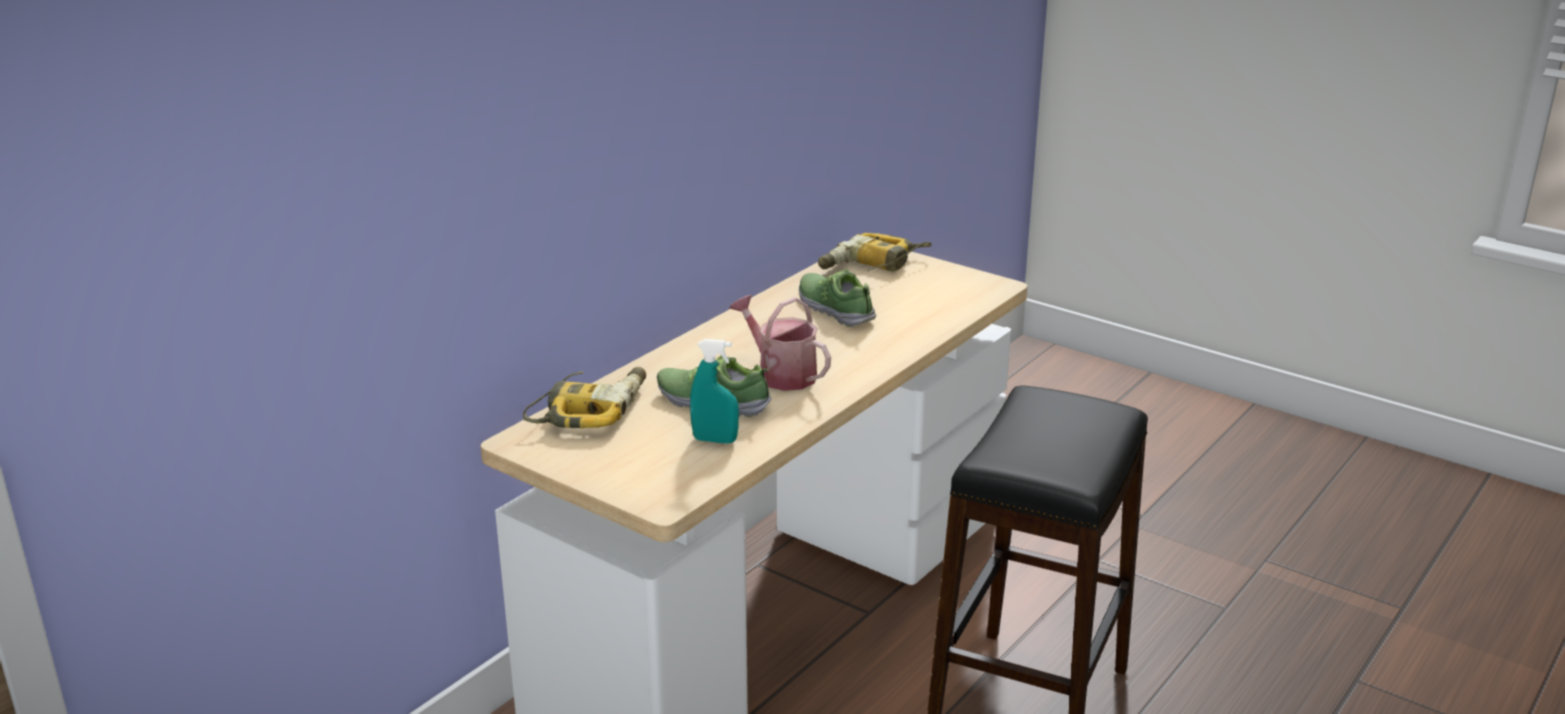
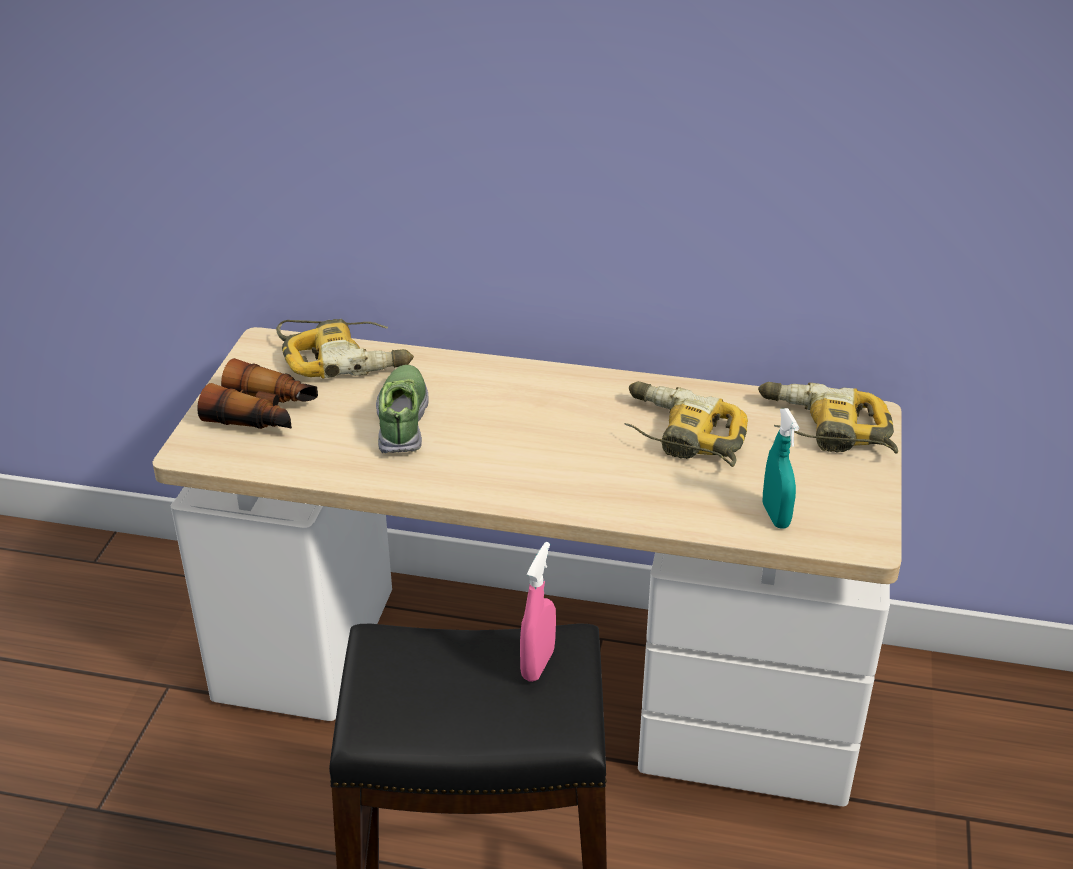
camera: 65 degrees right, 10 degrees up
(638, 459) = (263, 414): none -> binoculars
(715, 440) = (324, 444): turquoise spray bottle -> turquoise spray bottle (775, 516)
(781, 374) = (492, 444): watering can -> none
(835, 309) = (680, 436): shoe -> power drill
(1051, 407) = (538, 664): none -> pink spray bottle

